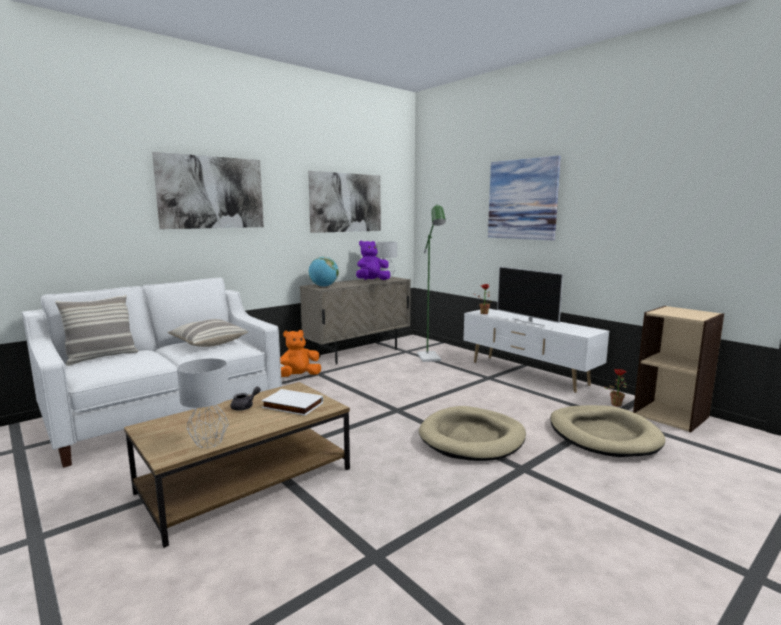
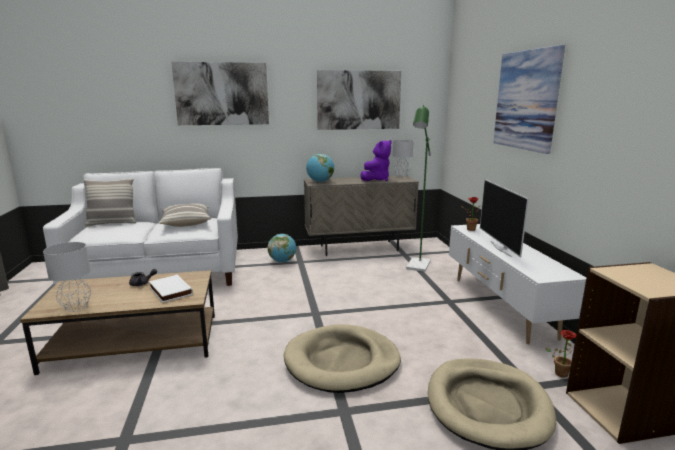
camera: 30 degrees right, 5 degrees up
(299, 376) = (282, 261): orange plush toy -> globe
(372, 281) = (376, 179): purple plush toy -> purple plush toy turned 135 degrees clockwise

